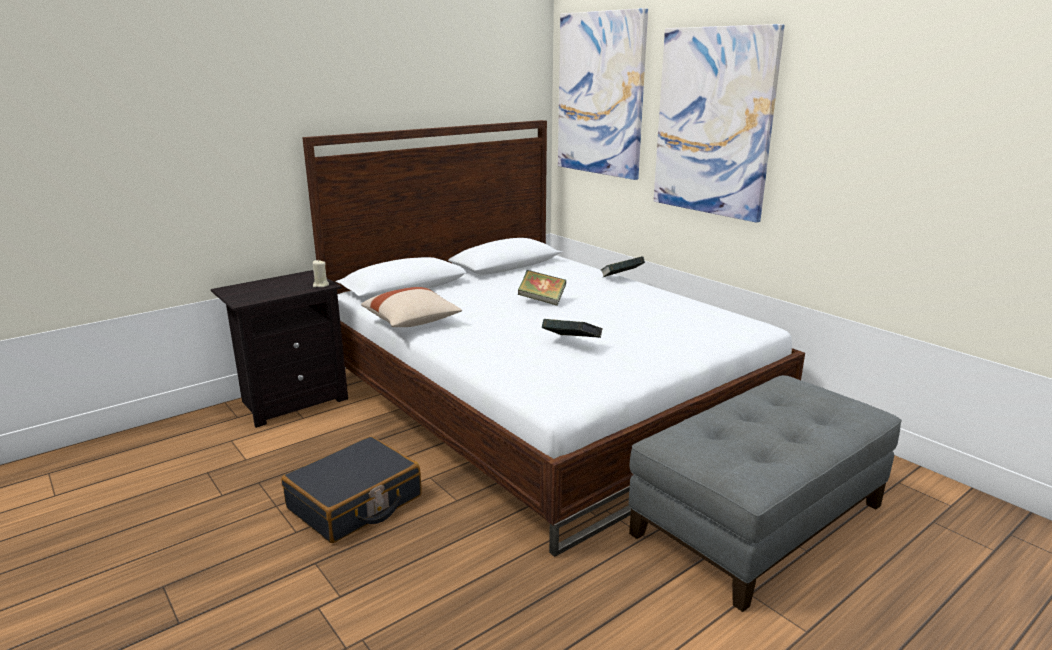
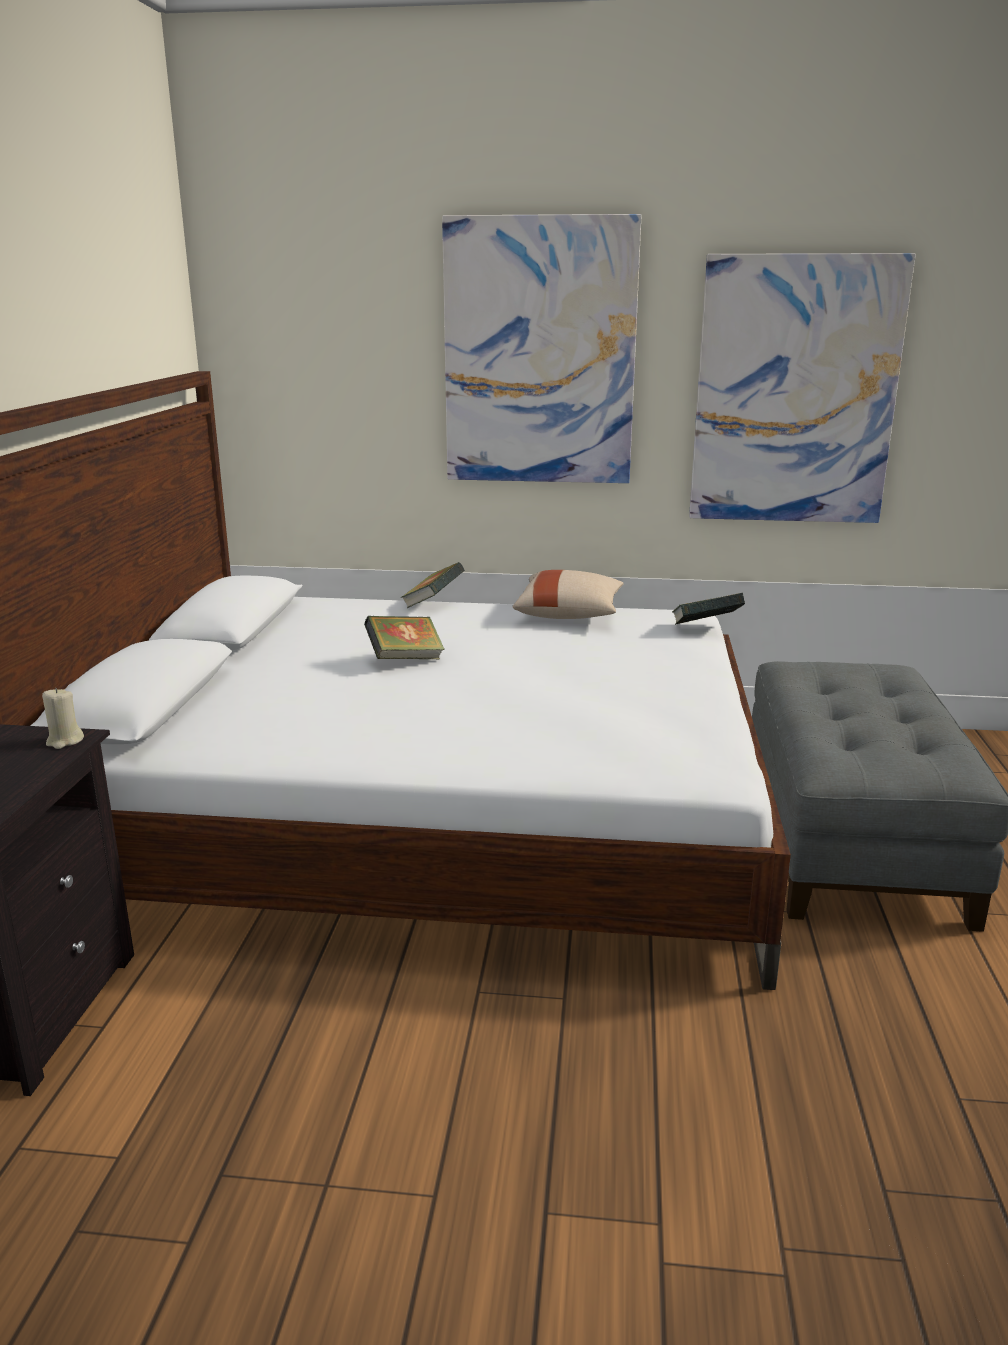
camera: 45 degrees left, 0 degrees up
(355, 503) = (443, 1092): black suitcase -> none
(412, 322) = (291, 751): beige pillow -> beige pillow (569, 614)
(571, 343) = (573, 698): book -> book (706, 628)
(600, 94) = (312, 322): picture -> picture (795, 392)

